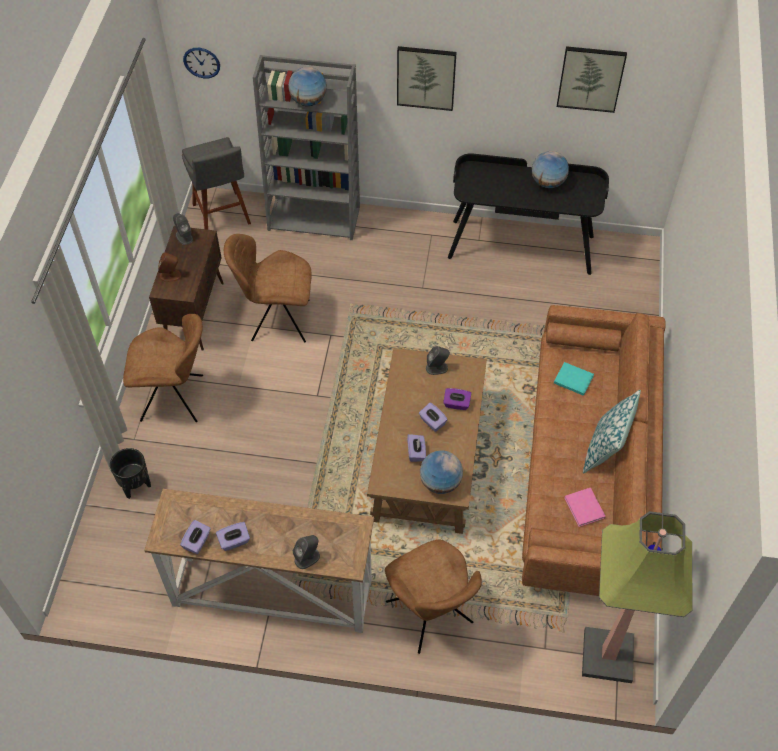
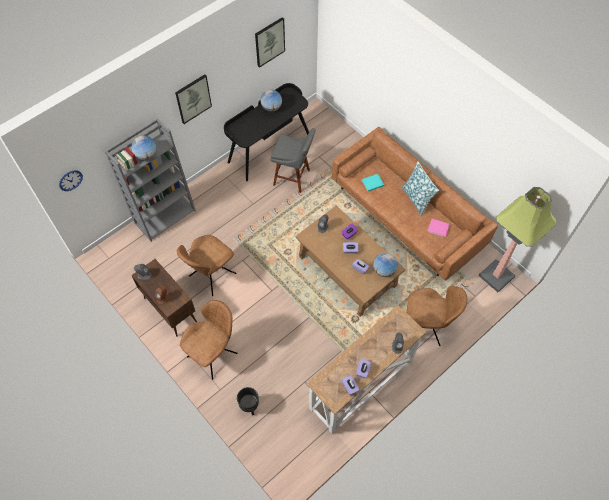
camera: 50 degrees left, 5 degrees up
(222, 216) = (120, 255): grey stool -> grey stool (293, 178)

